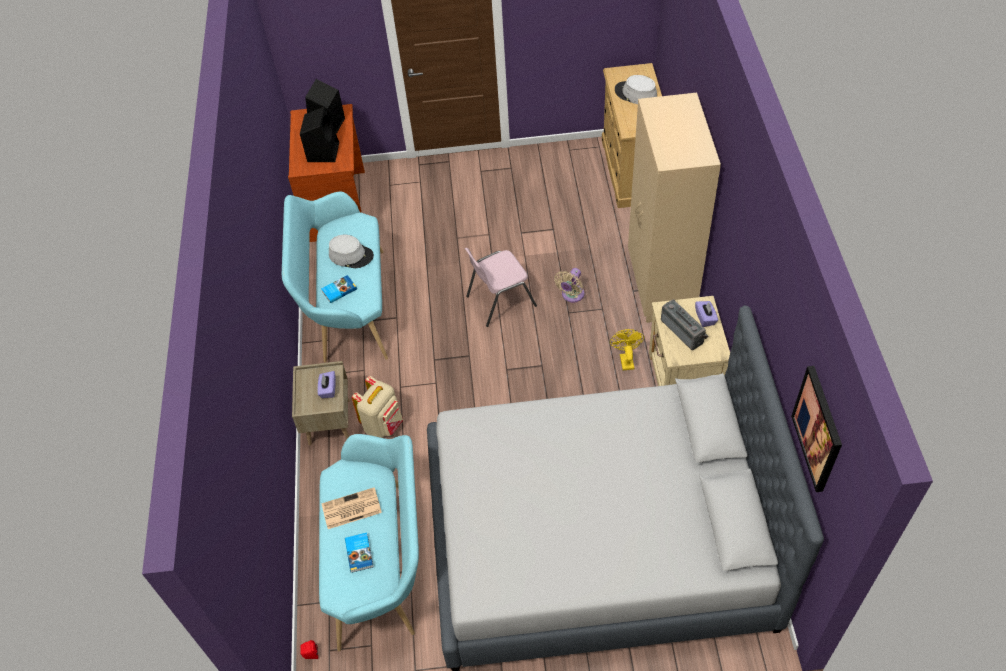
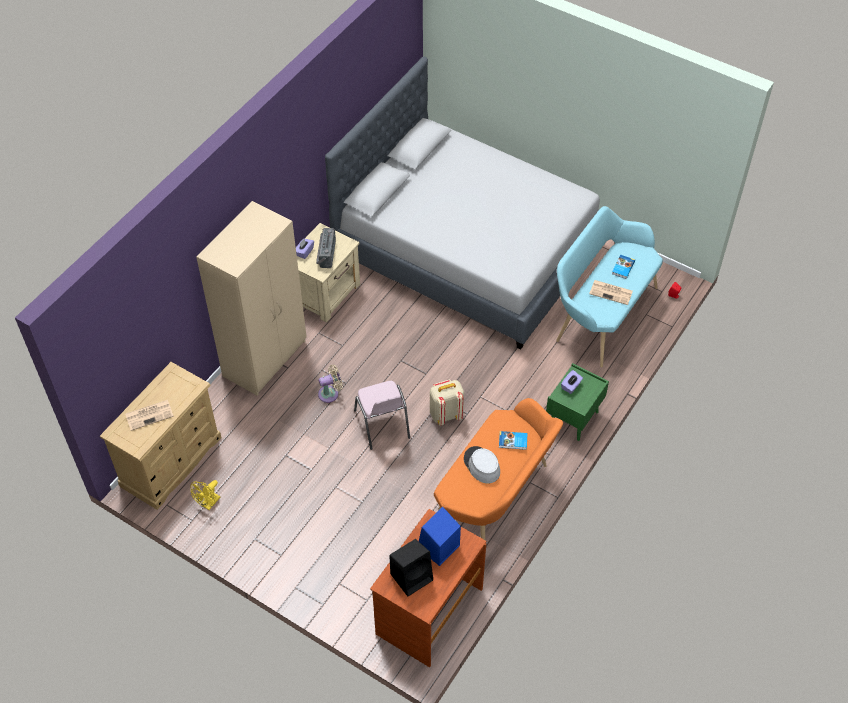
camera: 145 degrees left, 0 degrees up
(323, 151) = (438, 547): black speaker -> blue speaker
(328, 421) = (573, 419): beige nightstand -> green nightstand
(348, 307) = (495, 499): turquoise bench -> orange bench
(383, 424) = (538, 392): beige backpack -> beige backpack (445, 414)
(499, 301) = (382, 425): pink chair -> pink chair turned 60 degrees clockwise
(625, 359) = (345, 328): yellow fan -> yellow fan (208, 504)
(635, 93) = (150, 415): grey hat -> newspaper
(818, 429) = (388, 56): picture -> none

